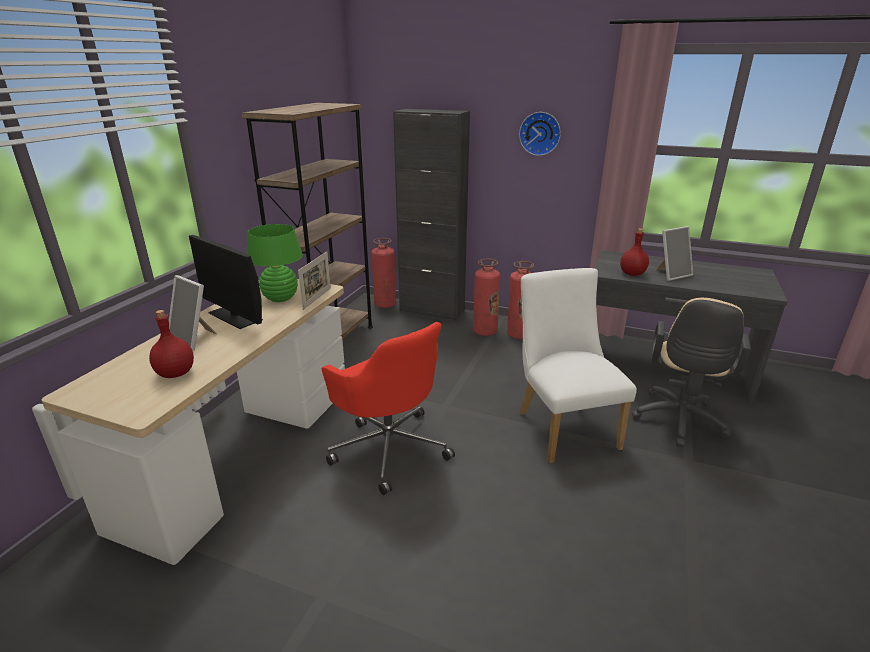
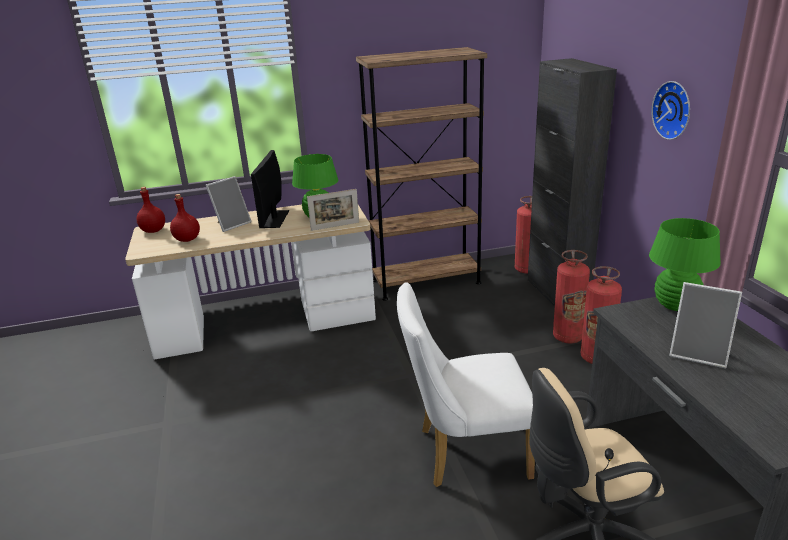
camera: 55 degrees right, 0 degrees up
(194, 339) = (231, 224): picture frame -> picture frame turned 135 degrees counterclockwise
(389, 447) = (328, 375): red office chair -> none
(563, 426) = (465, 453): white chair -> white chair turned 135 degrees counterclockwise
(614, 259) = (675, 305): none -> green table lamp
(632, 274) = (647, 328): red bottle -> red bottle (153, 231)

